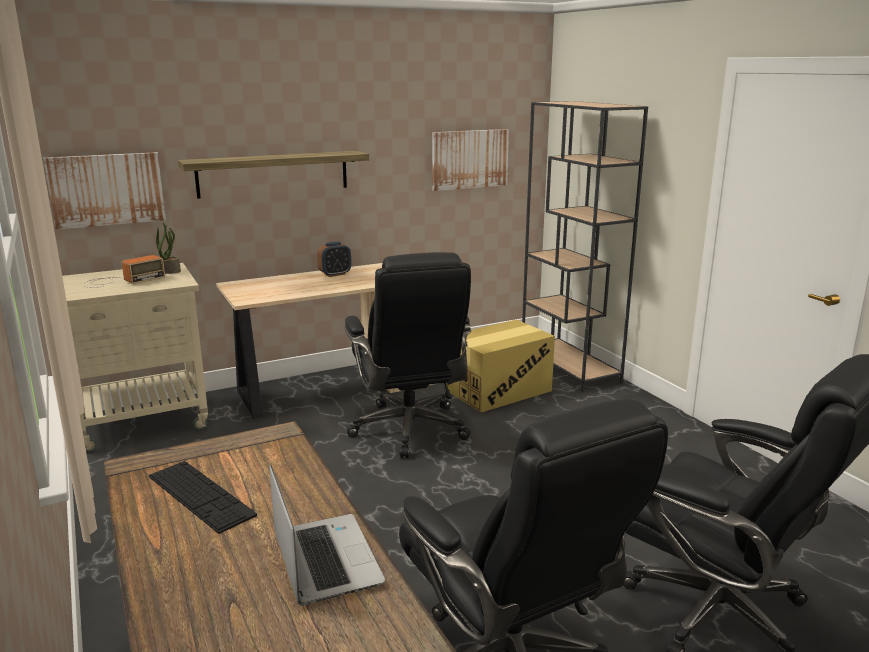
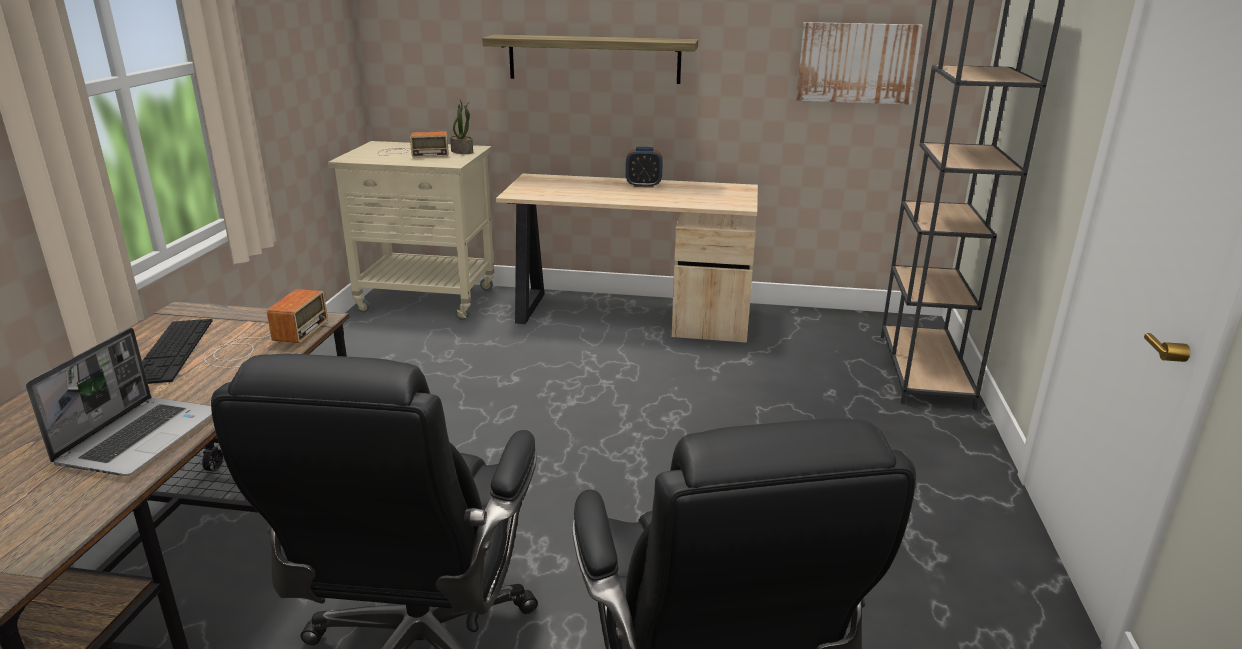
camera: 35 degrees right, 5 degrees up
(107, 189) = (425, 60): picture -> none
(273, 462) = (264, 343): none -> radio
(409, 428) = (641, 379): black office chair -> none
(499, 390) = (795, 370): cardboard box -> none

